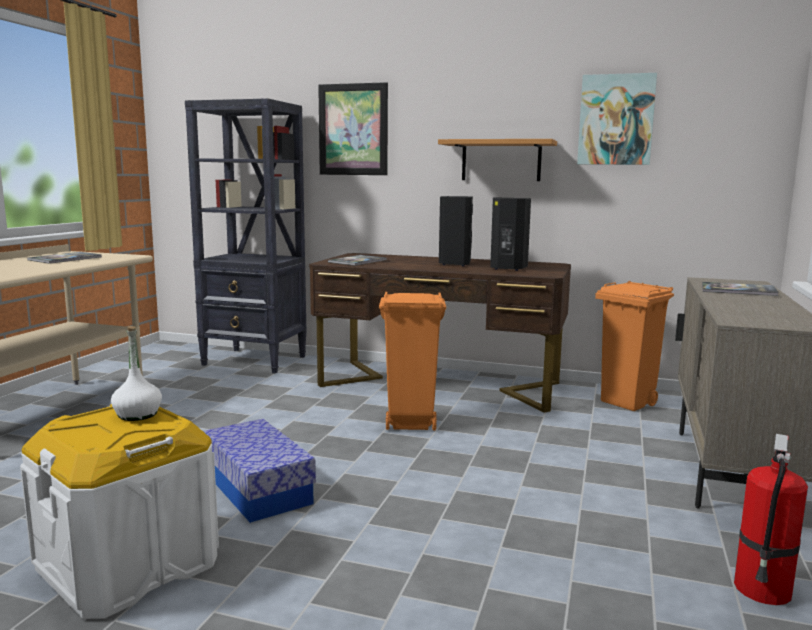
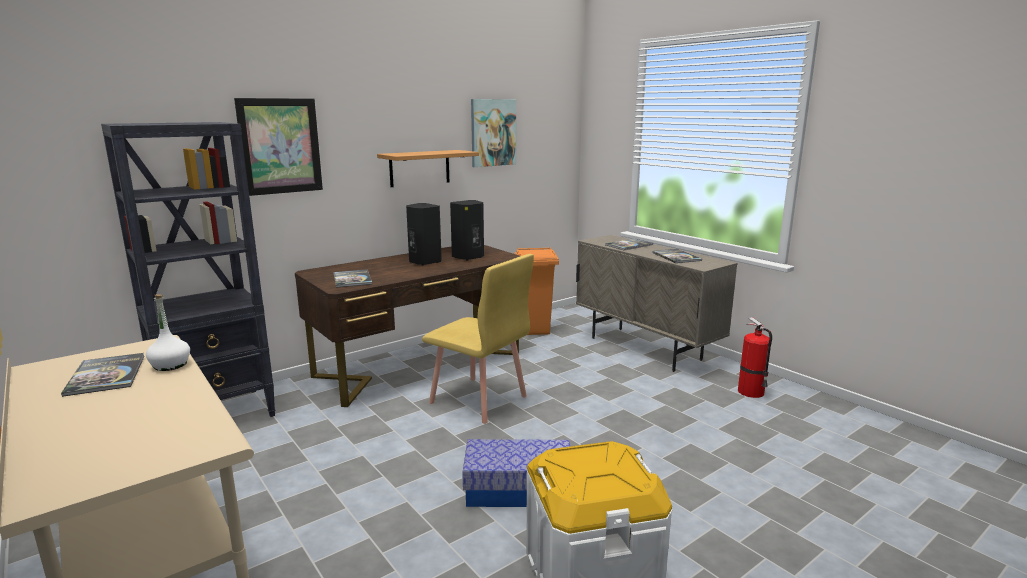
camera: 55 degrees left, 5 degrees up
(138, 415) = (582, 457): white bottle -> white bottle (170, 365)
(409, 424) = (478, 400): orange trash can -> yellow chair
(752, 309) = (676, 257): none -> book

